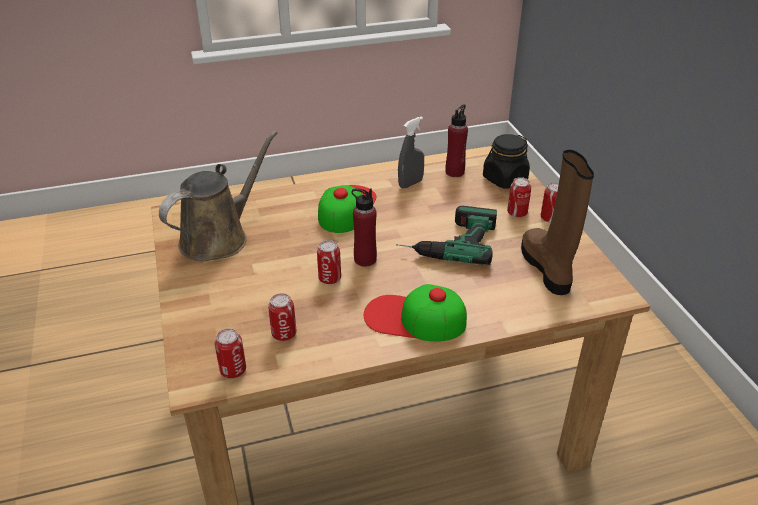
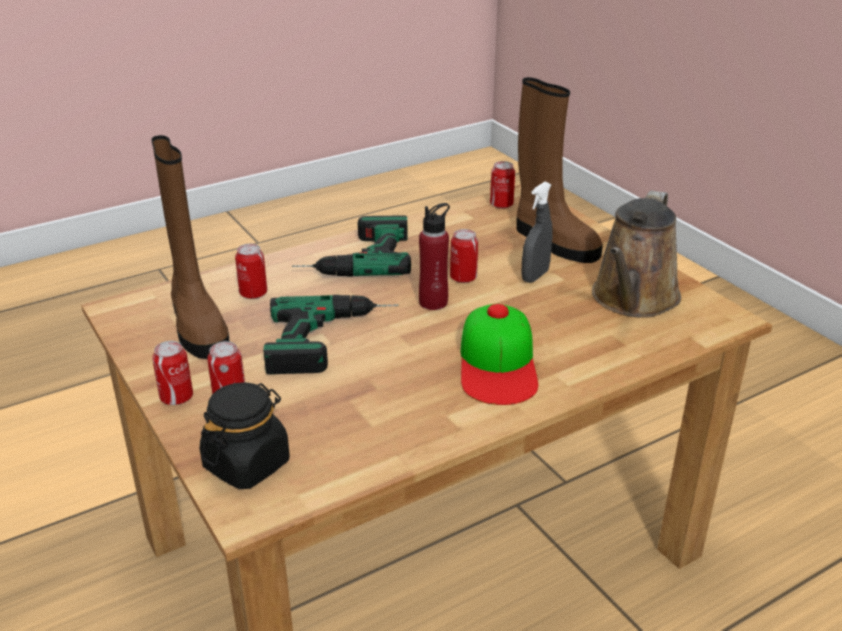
camera: 165 degrees right, 5 degrees down
(225, 306) = (553, 241): none -> brown boot
(284, 334) = (477, 230): can -> can (253, 293)
(410, 184) = (417, 424): grey spray bottle -> grey spray bottle (535, 276)
(414, 318) = (353, 257): cap -> power drill
(455, 172) = (343, 465): red bottle -> none

